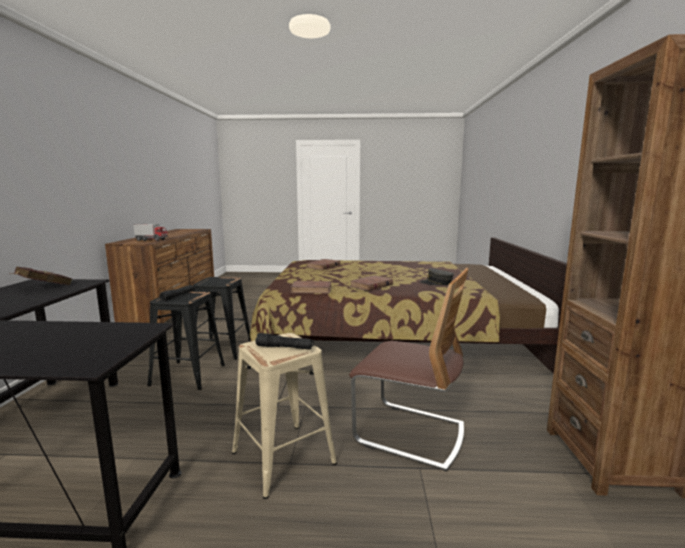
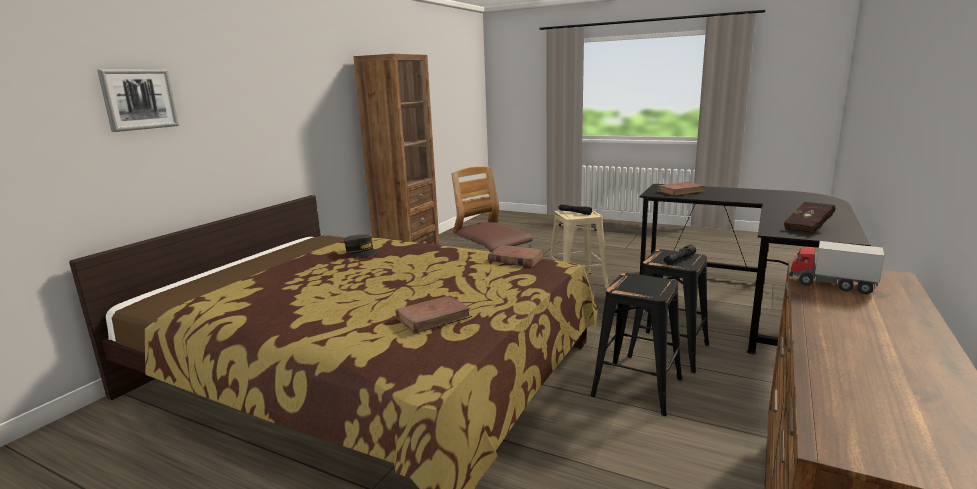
camera: 155 degrees left, 5 degrees up
(371, 285) = (441, 256): brown book -> brown book (680, 191)
(525, 160) = (139, 99): none -> picture

